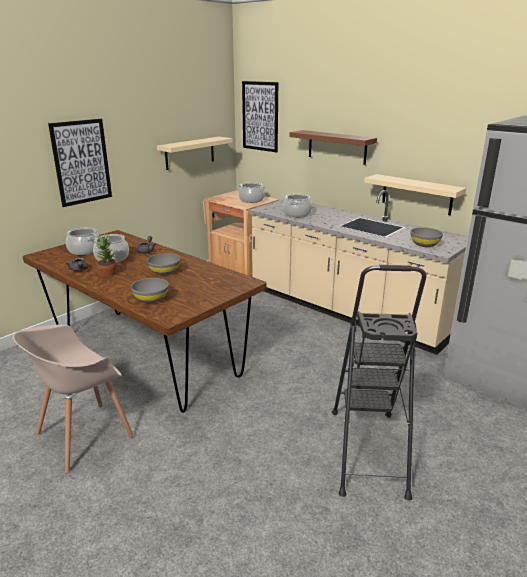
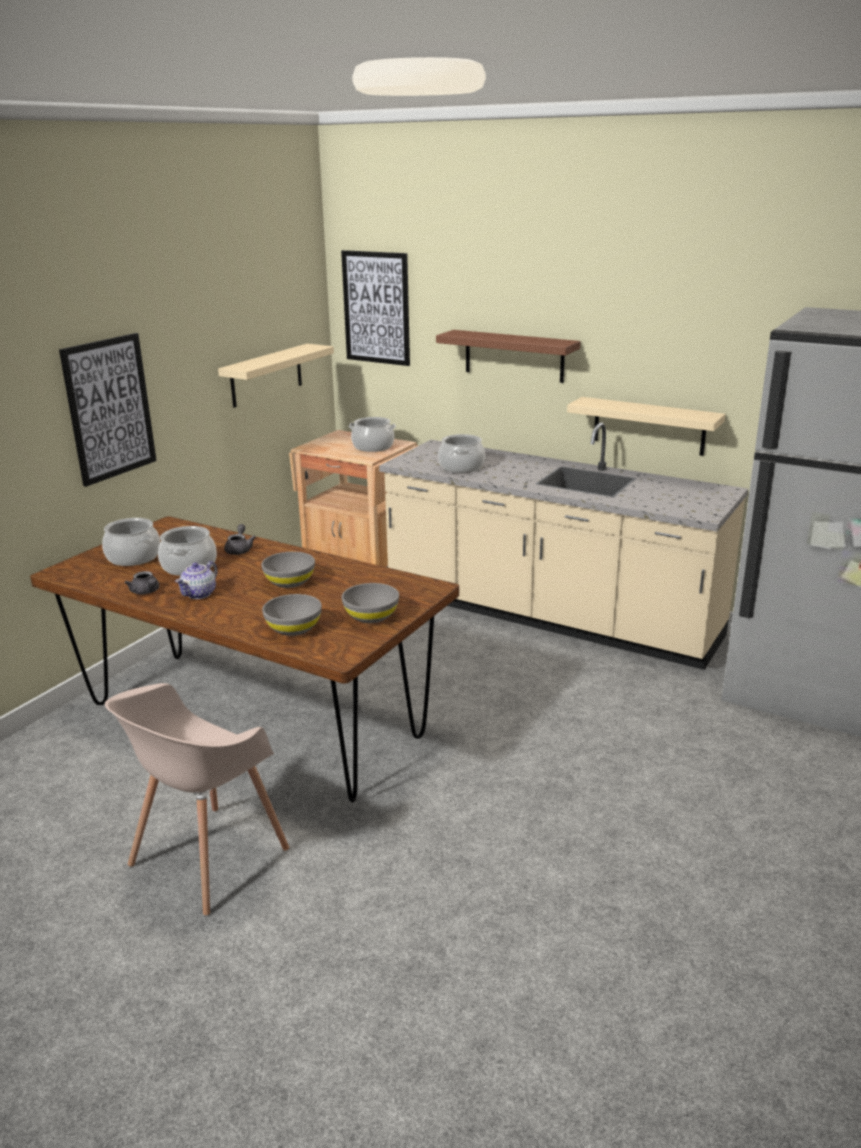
camera: 10 degrees left, 0 degrees up
(108, 274) = (199, 594): potted plant -> teapot
(367, 451) = (647, 822): step ladder -> none
(424, 244) = (676, 504): grey bowl -> grey bowl (371, 616)

